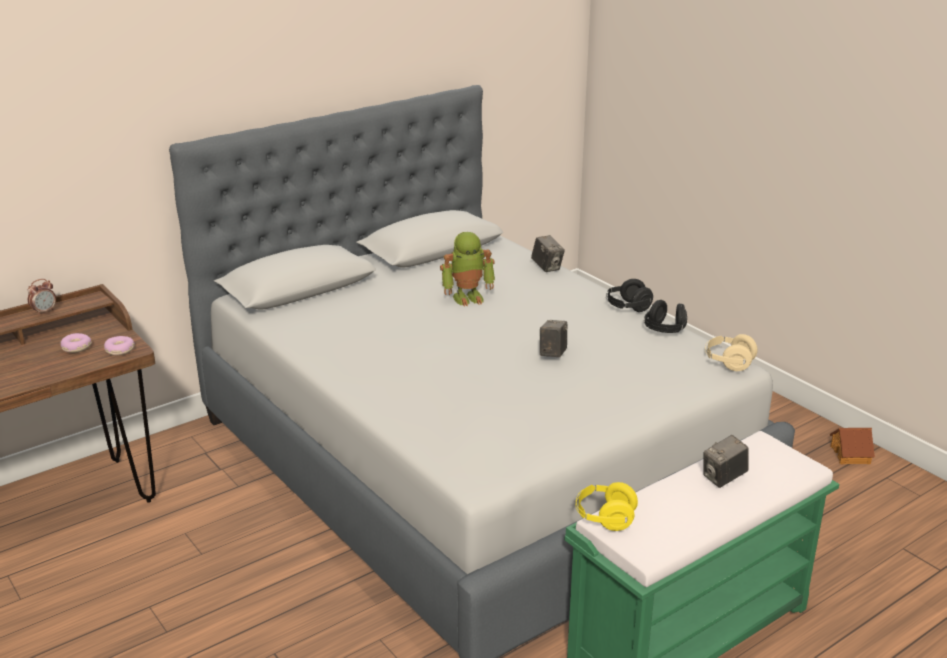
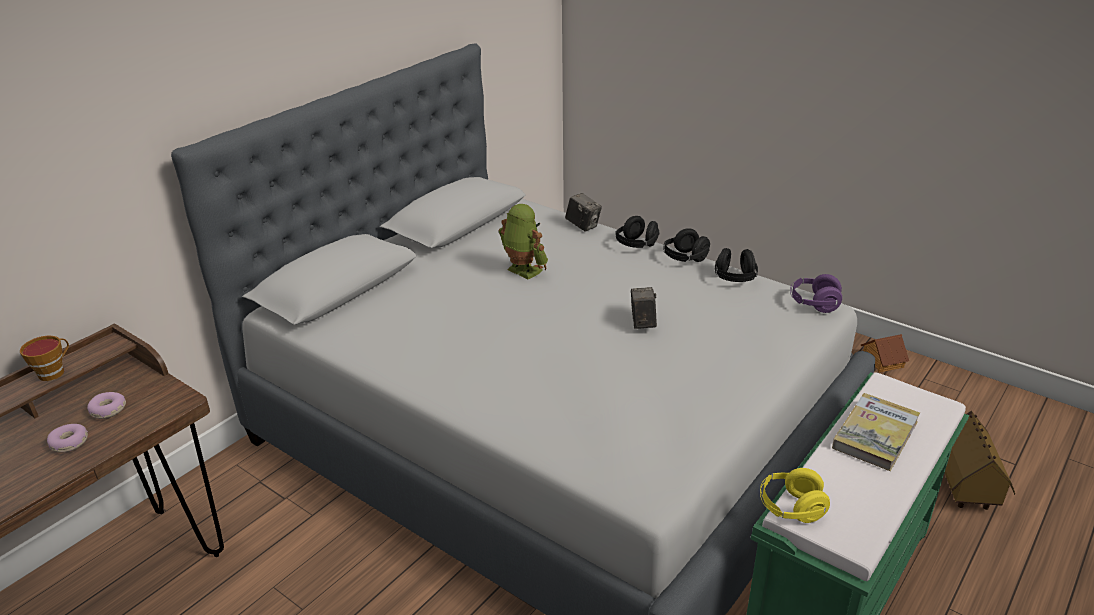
camera: 15 degrees left, 5 degrees up
(44, 311) = (54, 372): alarm clock -> cup
(120, 350) = (165, 404): donut -> donut (69, 443)
(468, 297) = (522, 271): toy robot -> toy robot turned 105 degrees counterclockwise
(588, 290) = (636, 245): none -> black headphones
(723, 478) = (875, 434): camera -> book
(728, 363) = (813, 304): beige headphones -> purple headphones
(869, 580) = (963, 488): none -> toy house

